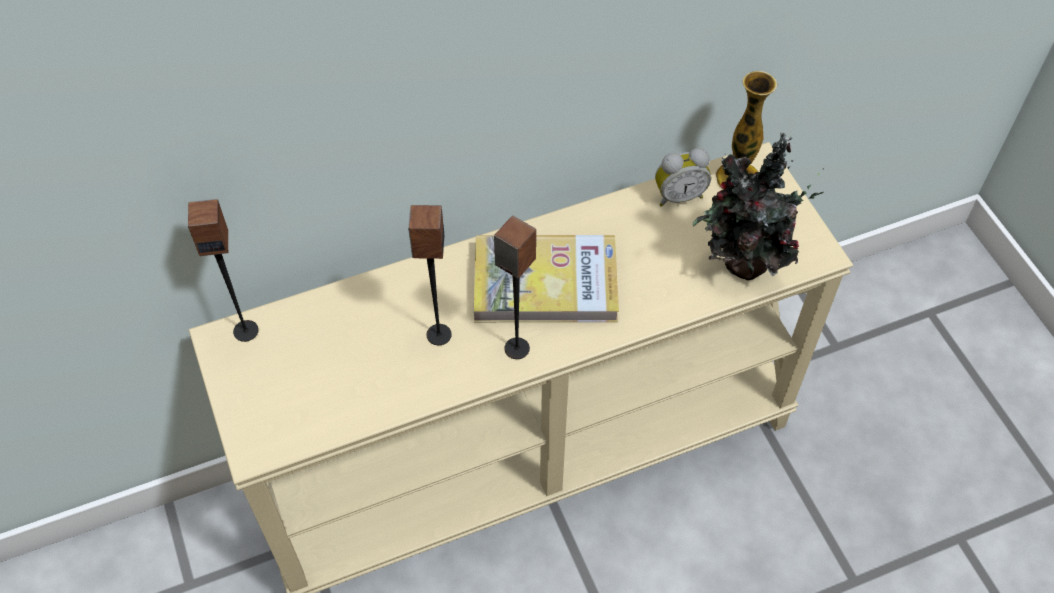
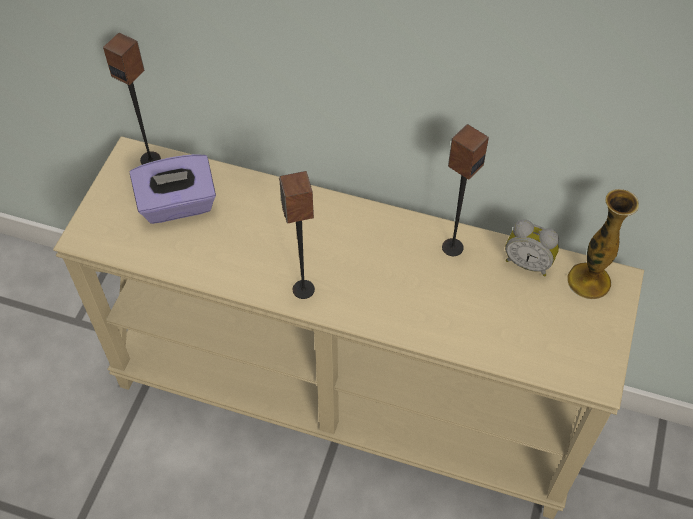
camera: 40 degrees right, 0 degrees up
(320, 355) = (178, 205): none -> purple tissue box
(438, 334) = (262, 243): speaker -> speaker (452, 247)
(545, 283) = (367, 259): book -> none
(742, 266) = (526, 347): potted plant -> none

